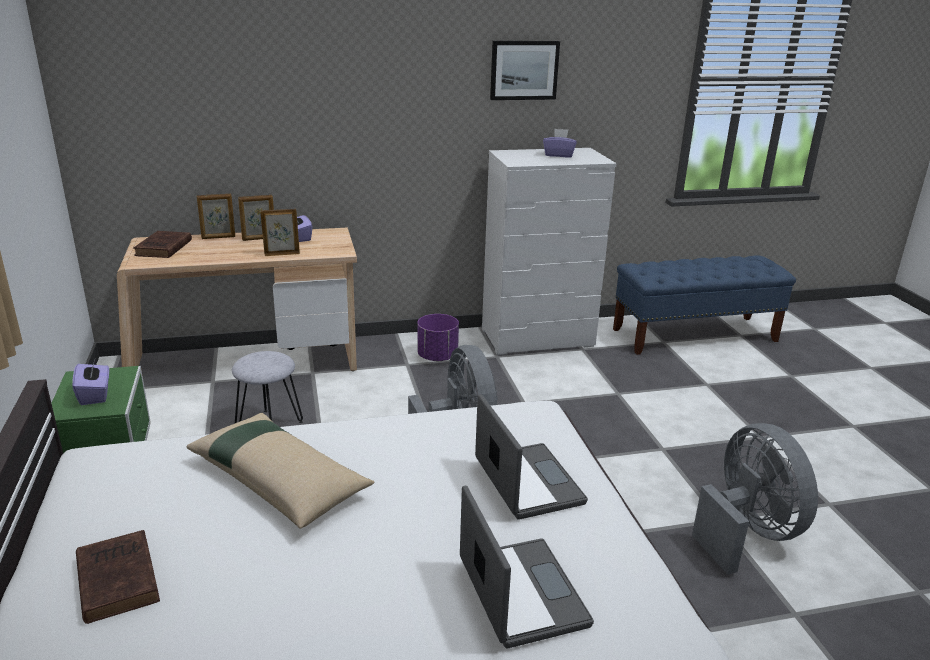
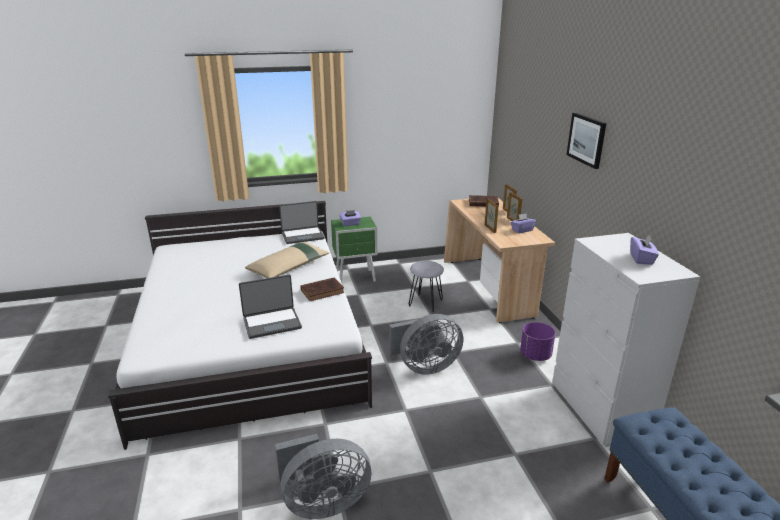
camera: 90 degrees right, 0 degrees up
(117, 578) = (240, 249): brown book -> brown book (323, 291)
(520, 593) = (195, 318): laptop -> laptop (302, 236)
(524, 70) = (669, 175): picture -> picture (586, 140)

